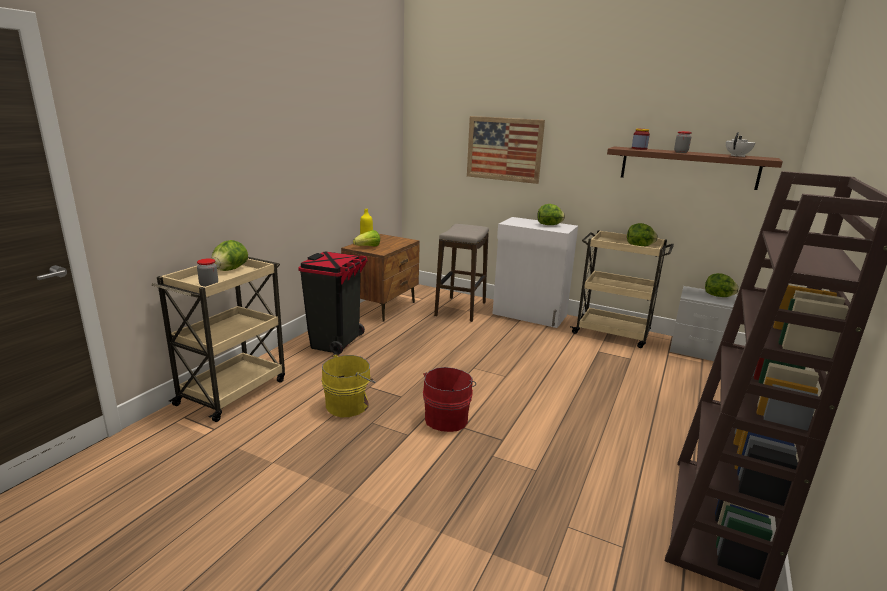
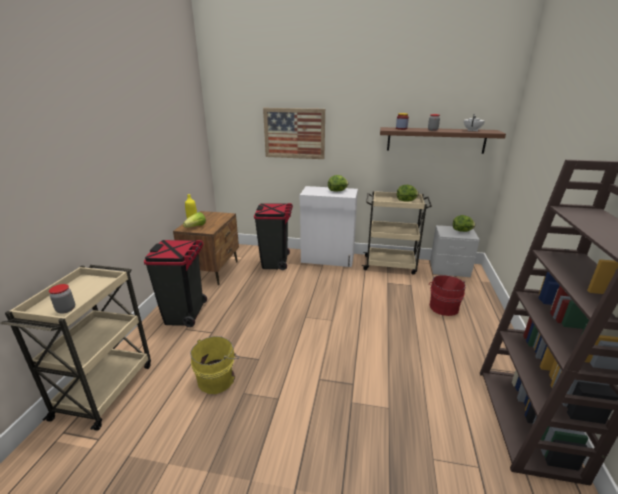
camera: 15 degrees left, 5 degrees up
(230, 270) = (82, 284): lettuce -> none
(447, 418) = (303, 372): red bucket -> red bucket (443, 306)
(460, 309) = (275, 262): stool -> black trash can

